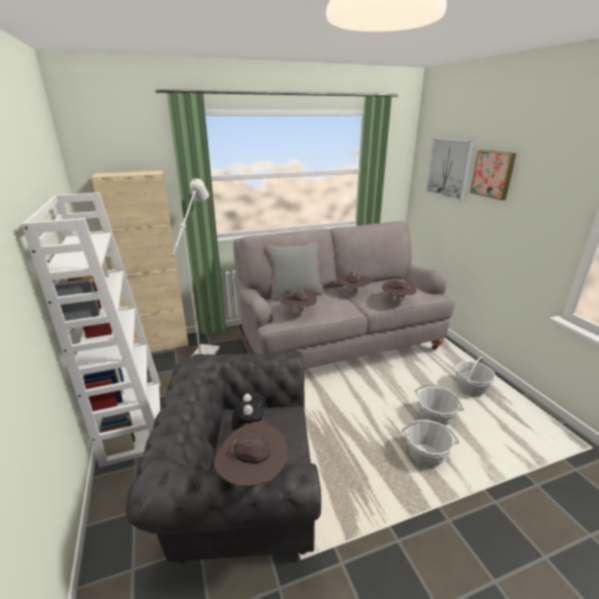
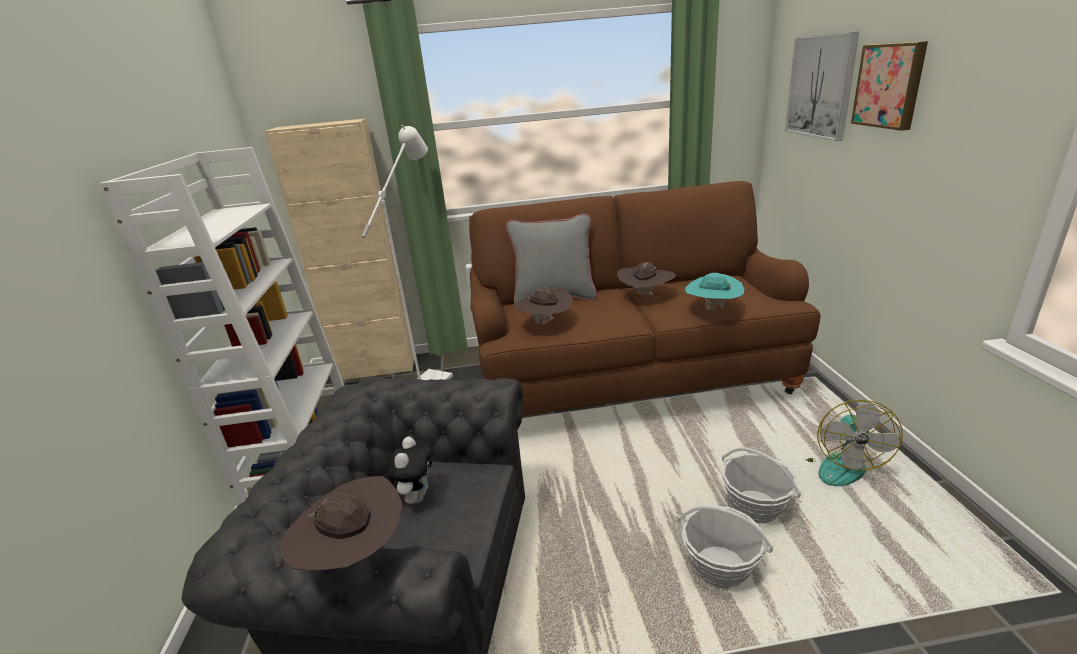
camera: 15 degrees right, 0 degrees up
(337, 342) = (629, 376): grey sofa -> brown sofa
(397, 301) = (712, 310): brown hat -> turquoise hat
(471, 389) = (837, 463): basket -> fan

